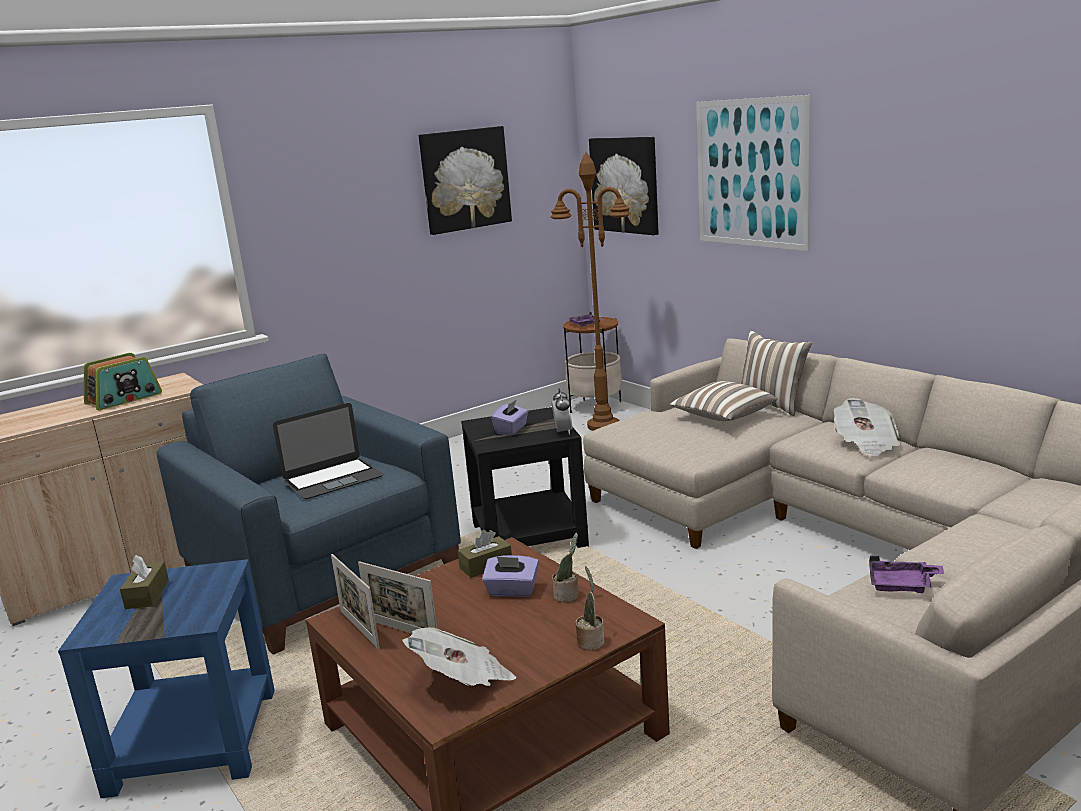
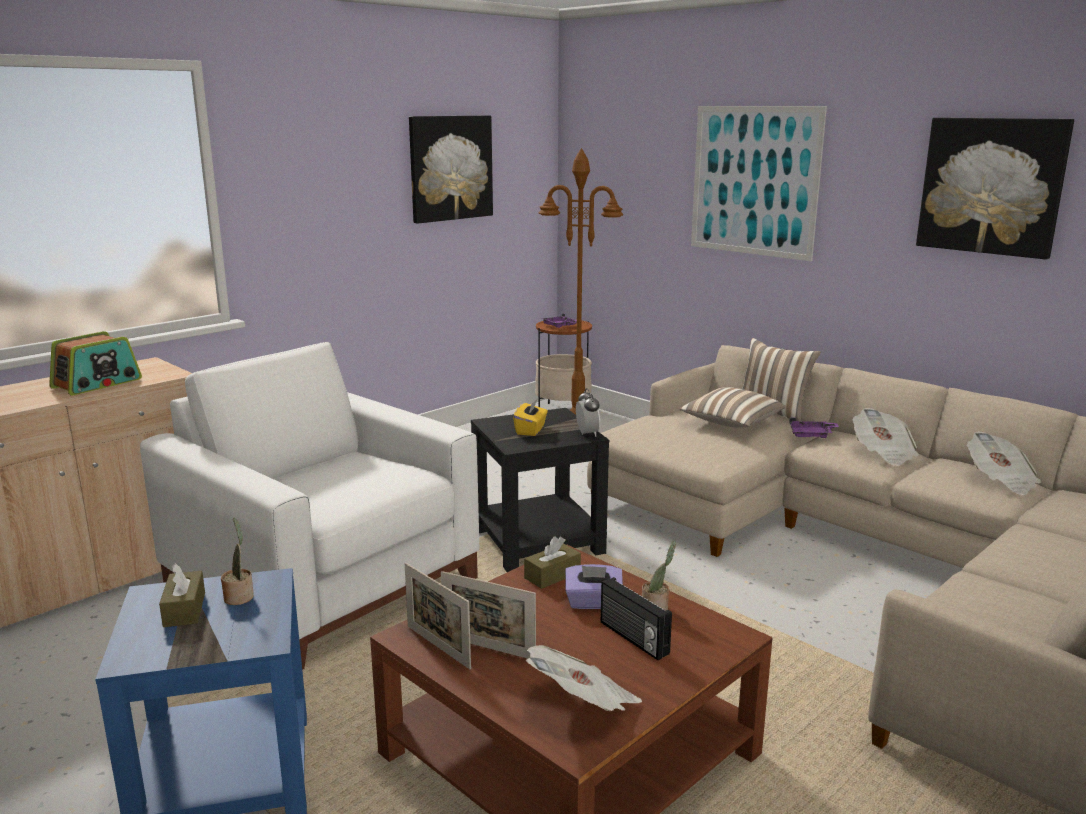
camera: 10 degrees left, 0 degrees up
(325, 575) = (326, 584): blue armchair -> white armchair
(333, 479) = (352, 479): laptop -> none
(511, 429) = (531, 430): purple tissue box -> yellow tissue box
(533, 623) = (632, 638): none -> radio
(591, 641) = (704, 658): potted plant -> potted plant (239, 596)
(625, 185) = (609, 186): picture -> picture (991, 186)
(902, 585) = (990, 596): purple tray -> purple tray (811, 435)
(976, 470) = (1000, 481): none -> newspaper

